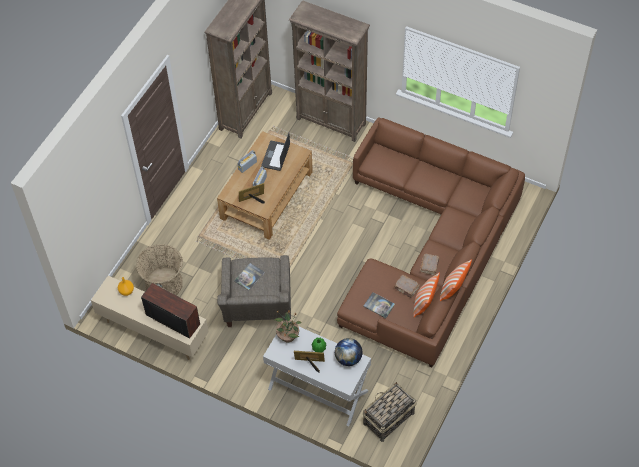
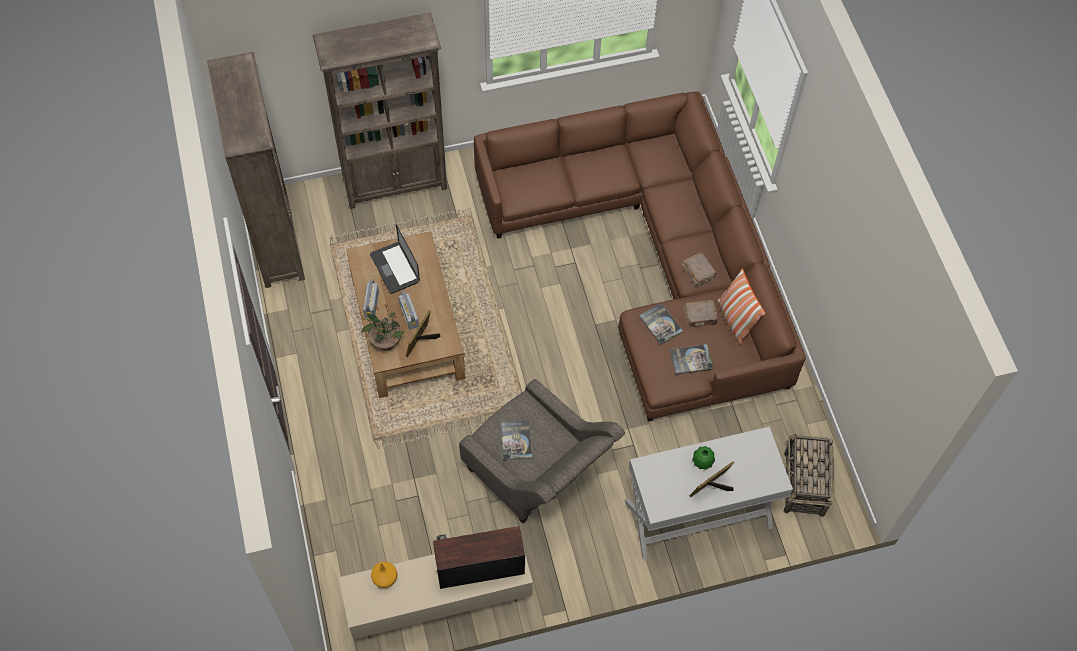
camera: 45 degrees left, 5 degrees up
(164, 284) = (391, 532): basket -> none
(288, 336) = (653, 475): potted plant -> potted plant (385, 341)
(348, 358) = (747, 447): globe -> none
(381, 277) = (660, 324): none -> book
(453, 289) = (767, 277): pillow -> none

